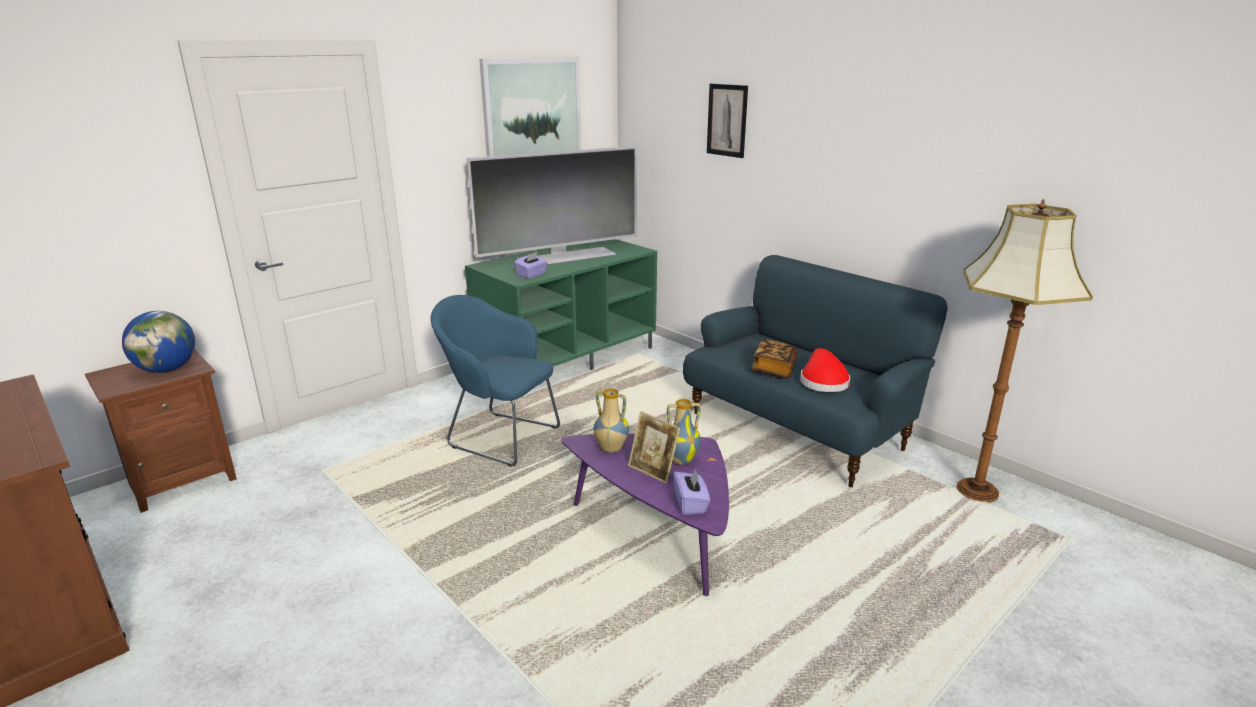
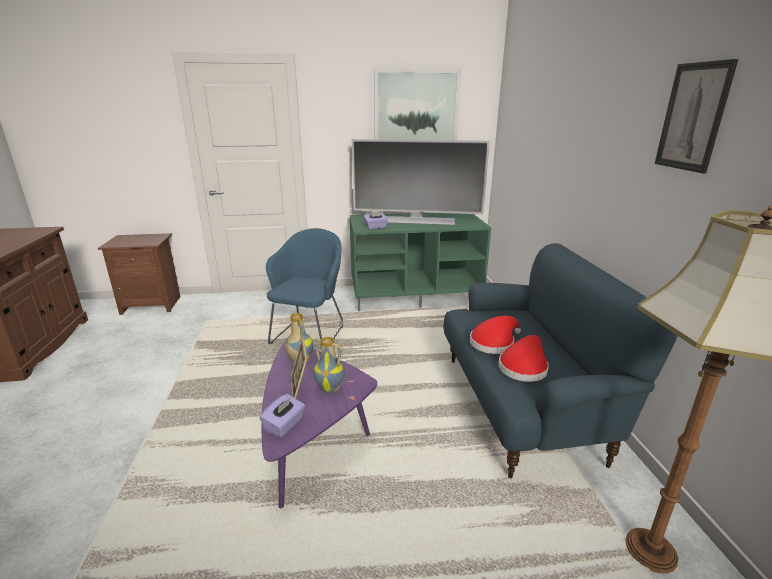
camera: 35 degrees right, 0 degrees up
(167, 369) = (143, 241): globe -> none
(500, 437) = (310, 333): blue armchair -> blue armchair turned 45 degrees clockwise
(727, 120) = (550, 118): picture -> picture (692, 117)
(774, 369) = (494, 343): book -> red hat

